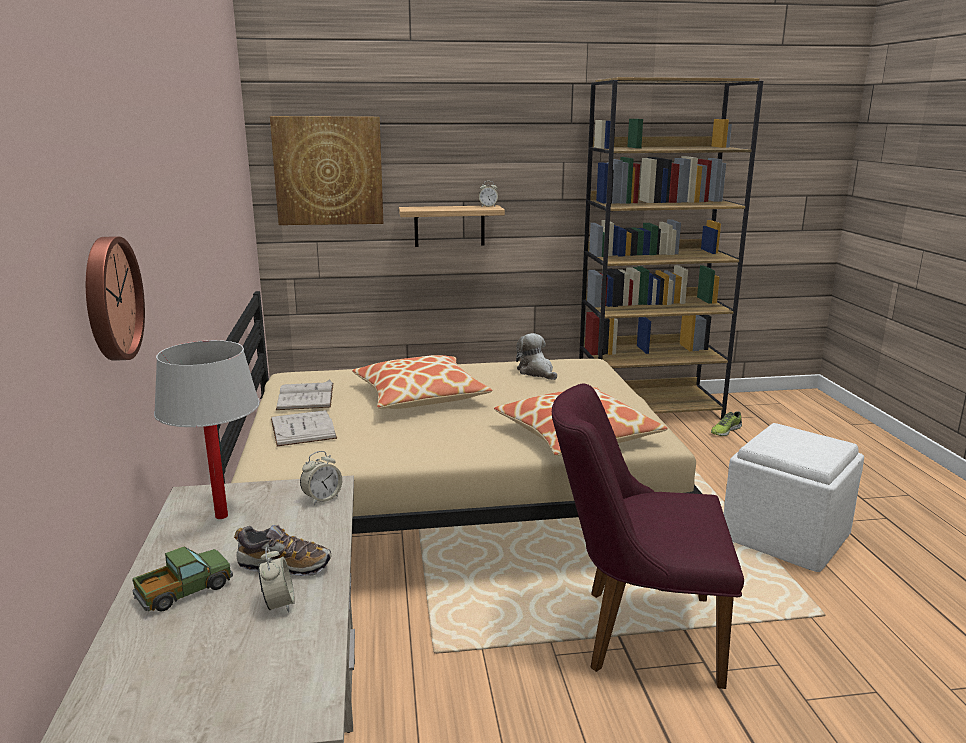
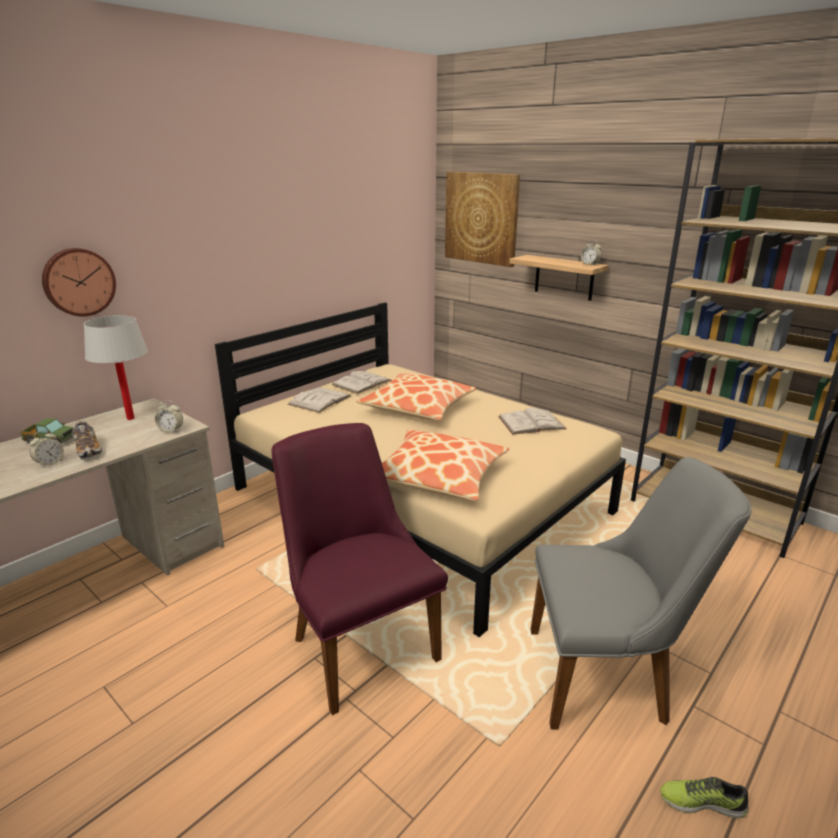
camera: 50 degrees right, 5 degrees up
(536, 372) = (531, 423): plush toy -> white book
(725, 431) = (759, 567): shoe -> shoe (701, 802)
(787, 536) = (609, 677): white ottoman -> grey chair

